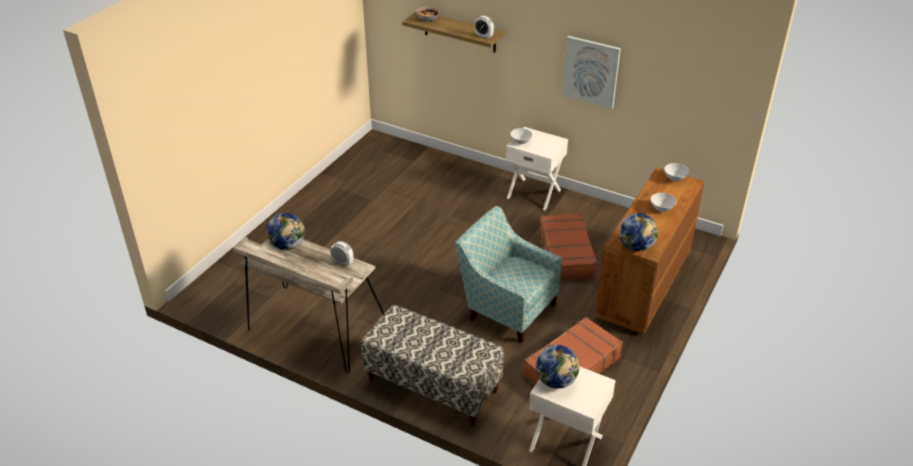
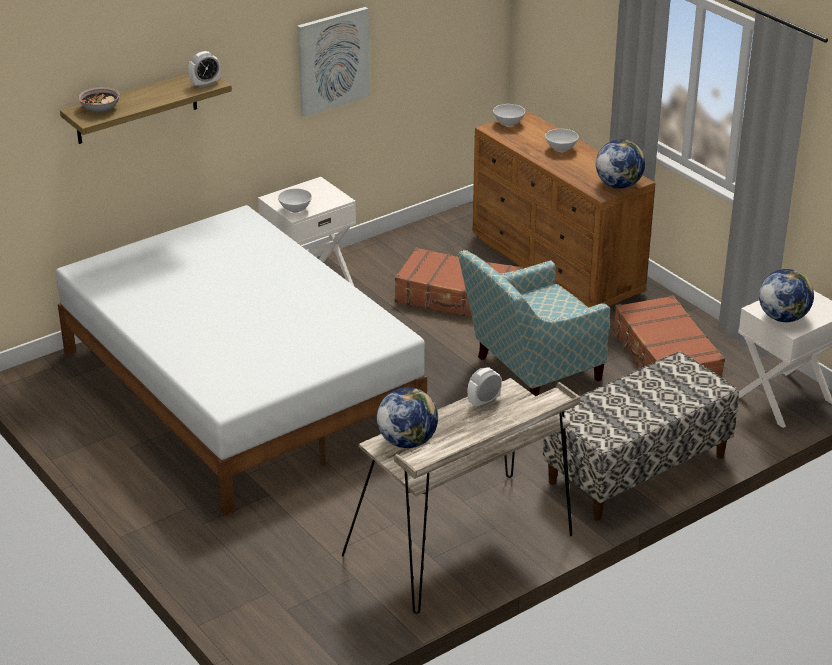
camera: 65 degrees left, 5 degrees down
(412, 205) = (240, 388): none -> white bed

